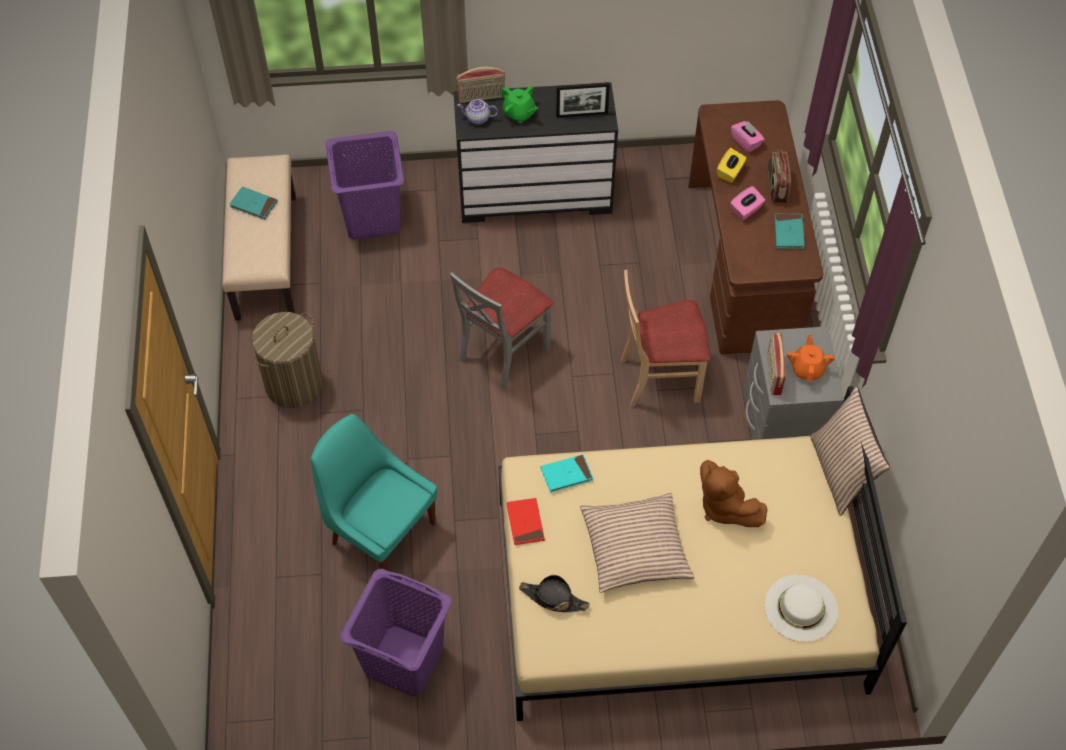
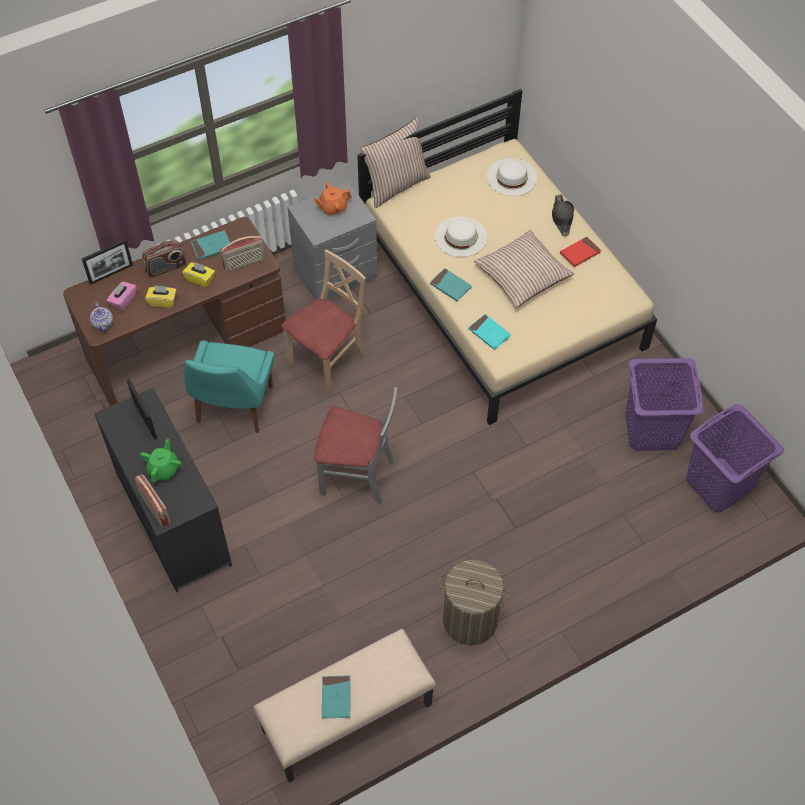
camera: 115 degrees left, 0 degrees up
(371, 217) = (258, 646): purple laundry basket -> purple laundry basket (718, 485)
(380, 531) = (564, 490): turquoise chair -> turquoise chair (233, 407)
(477, 119) = (185, 500): teapot -> teapot (103, 324)
(525, 523) = (542, 343): red book -> red book (580, 253)
(553, 598) = (589, 306): black hat -> black hat (561, 218)
(653, 465) = (450, 286): none -> turquoise book
(659, 378) = (328, 361): beige chair -> beige chair turned 105 degrees counterclockwise
(724, 507) = (461, 236): brown plush toy -> white hat
(746, 210) = (200, 279): pink tissue box -> yellow tissue box
(773, 374) = (348, 225): radio -> radio (244, 263)
(788, 141) = (111, 274): none -> picture frame

